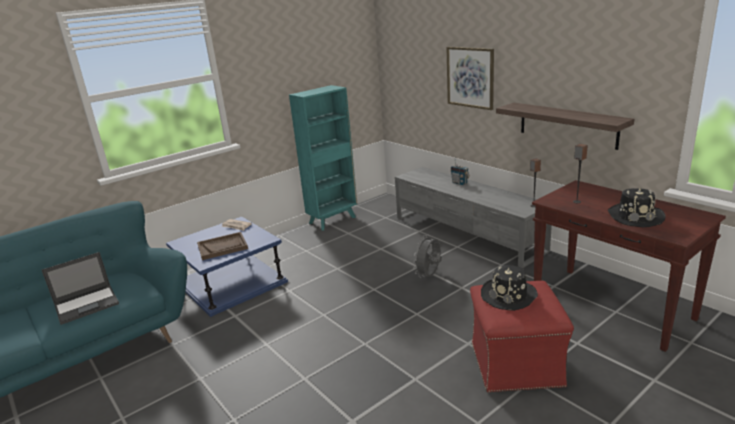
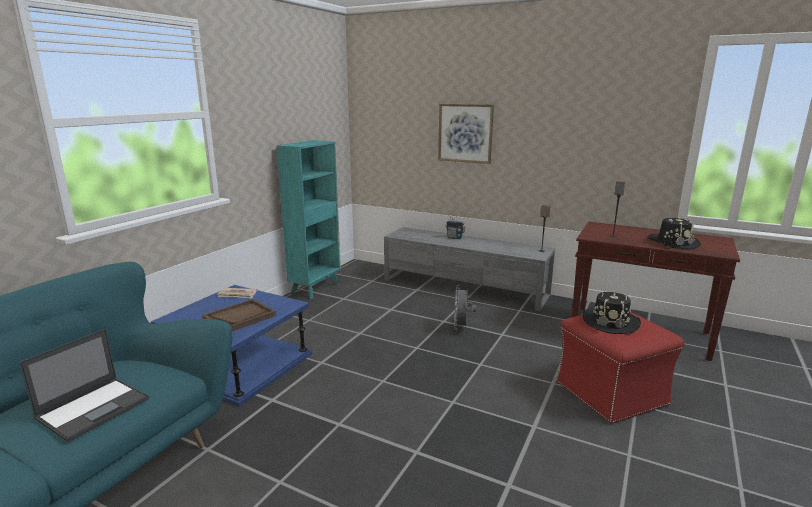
camera: 25 degrees left, 5 degrees down
(567, 125) = (571, 173): shelf -> none

